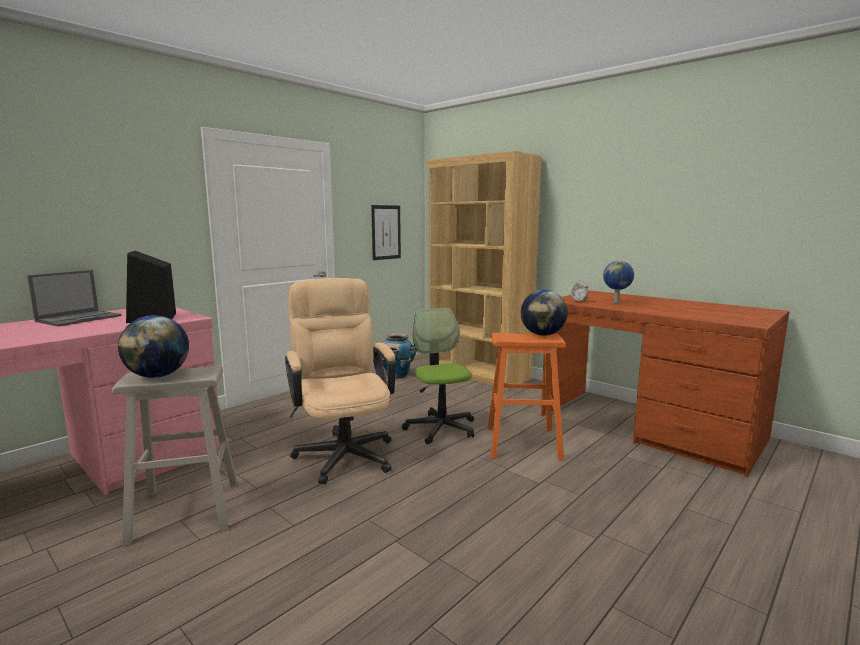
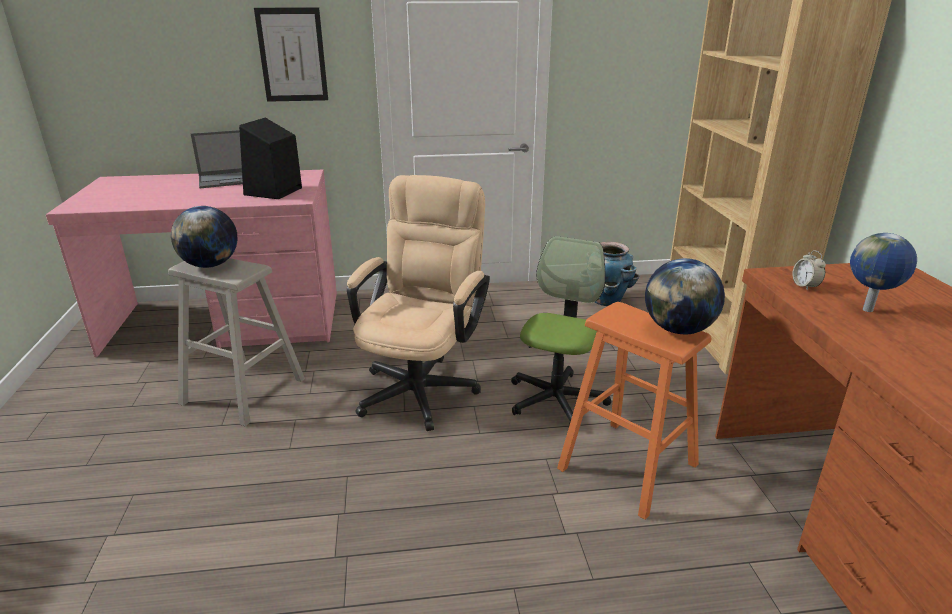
camera: 40 degrees right, 15 degrees up
(386, 232) = (643, 90): picture -> picture (292, 55)

